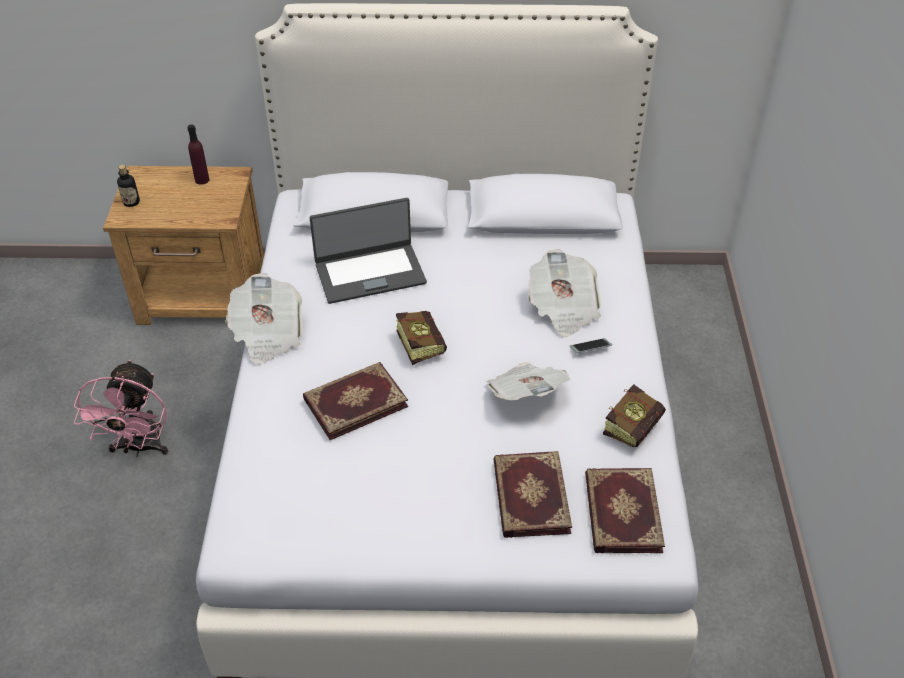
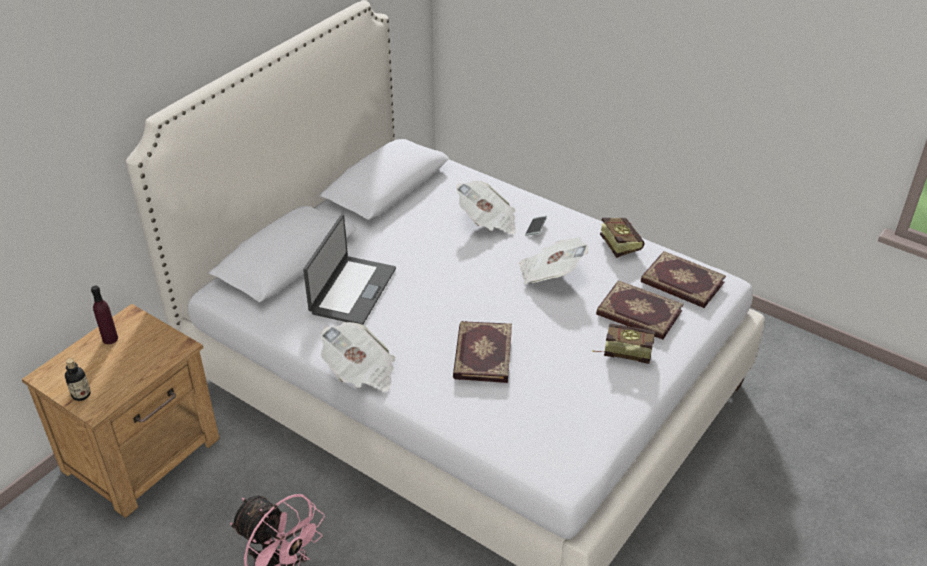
camera: 55 degrees left, 5 degrees down
(418, 343) = (453, 299): book -> book (622, 351)

